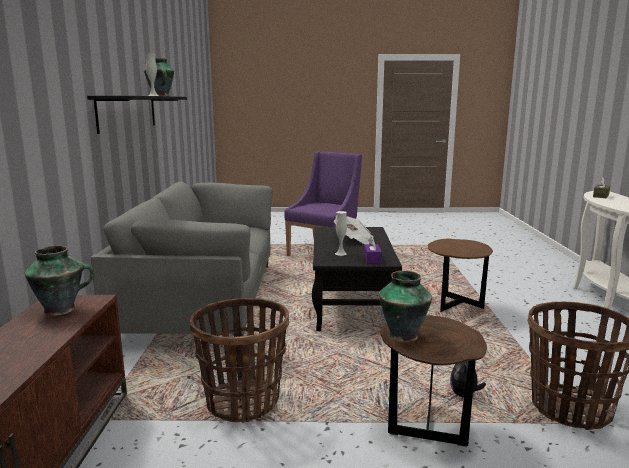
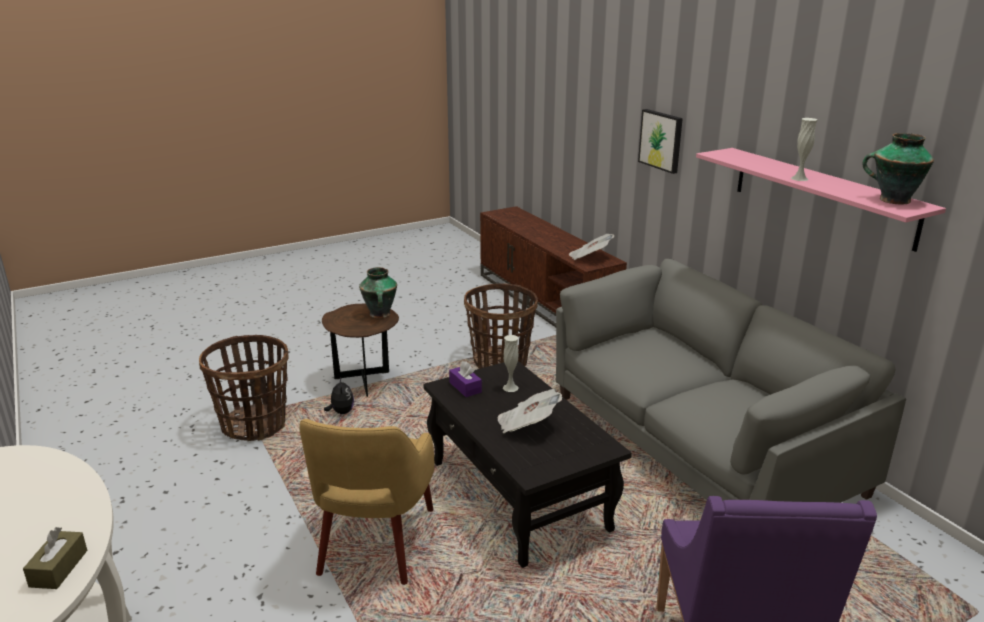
camera: 150 degrees right, 10 degrees up
(34, 111) = (661, 140): none -> picture
(61, 310) = (589, 257): vase -> newspaper
(128, 112) = (821, 196): black shelf -> pink shelf
(455, 306) = (375, 543): brown side table -> yellow armchair

